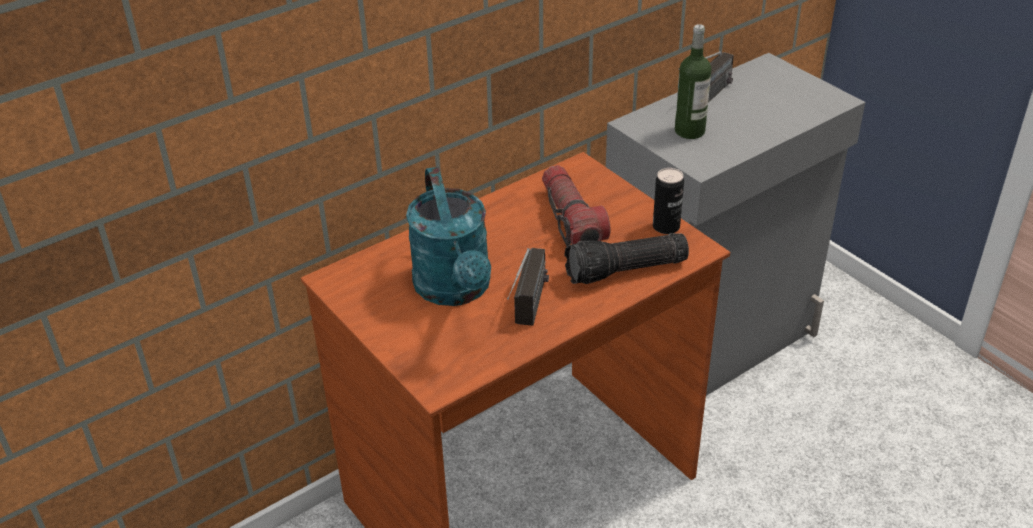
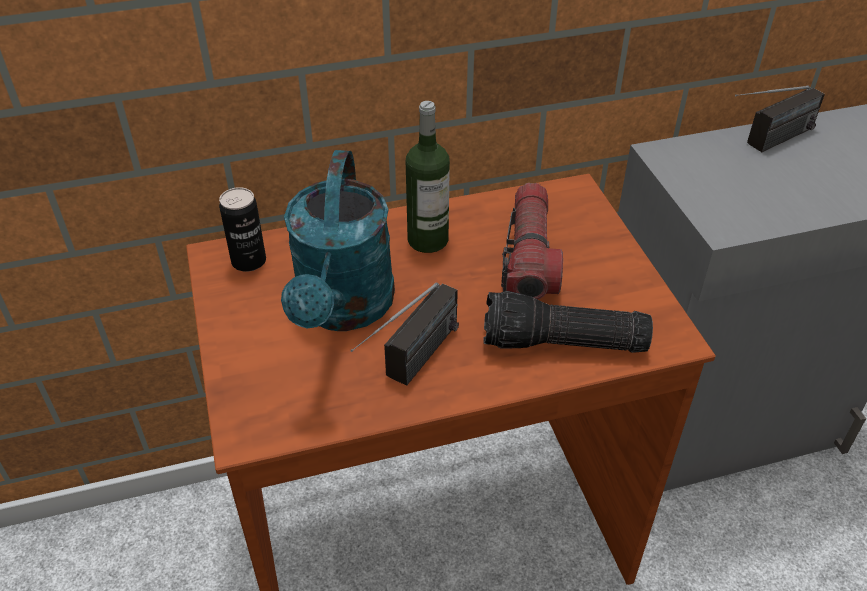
camera: 20 degrees right, 5 degrees up
(666, 227) = (644, 297): can -> can (249, 261)
(689, 131) = (730, 179): bottle -> bottle (428, 240)

